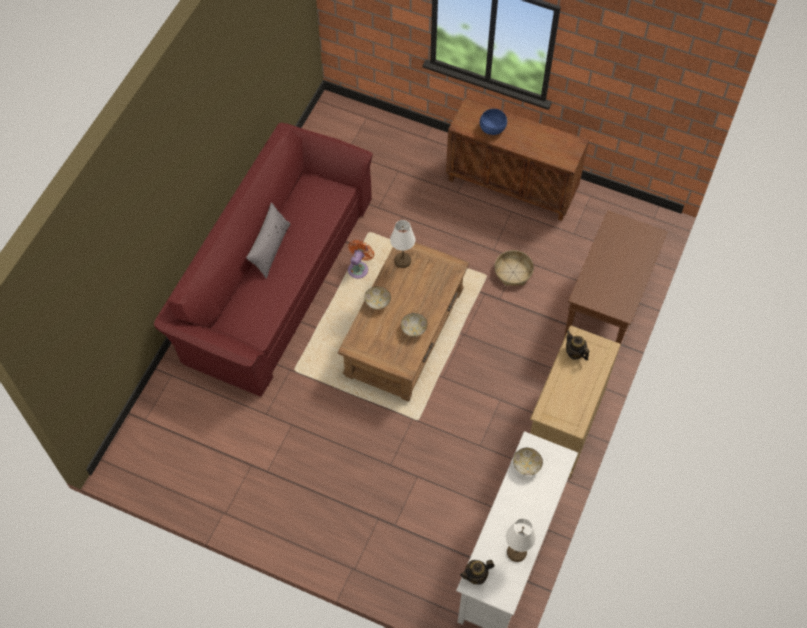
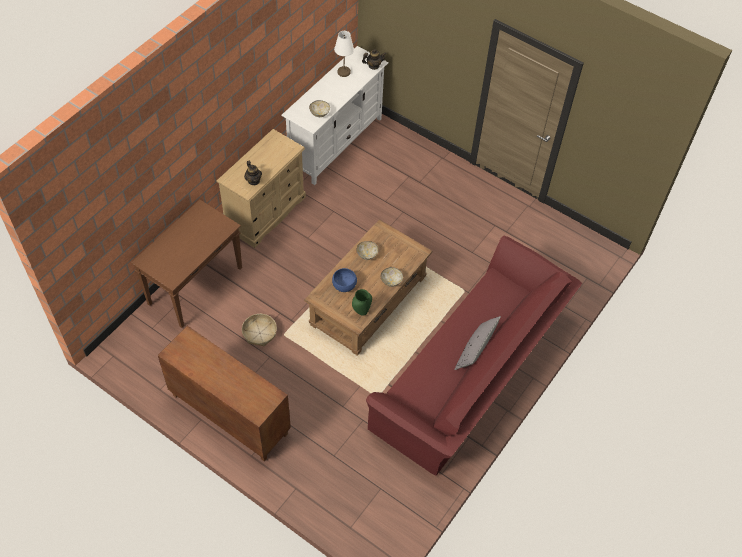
camera: 170 degrees left, 5 degrees down
(359, 268) = (394, 364): orange fan -> none
(402, 261) = (361, 311): white table lamp -> green vase
(492, 128) = (244, 386): blue bowl -> blue bowl (344, 285)

